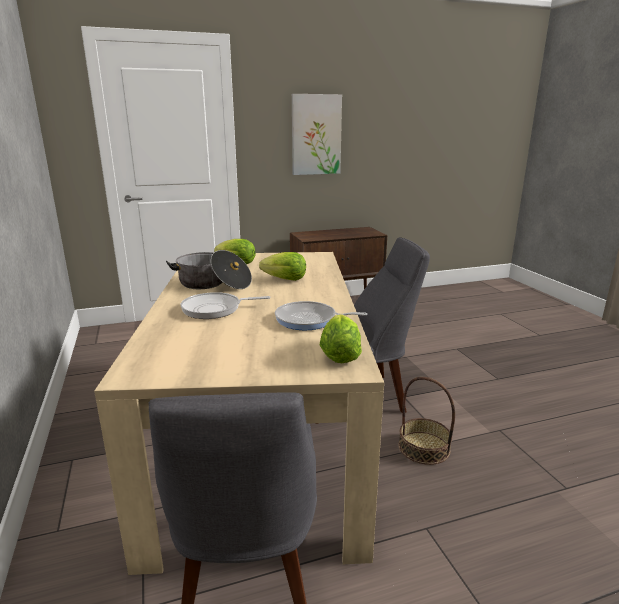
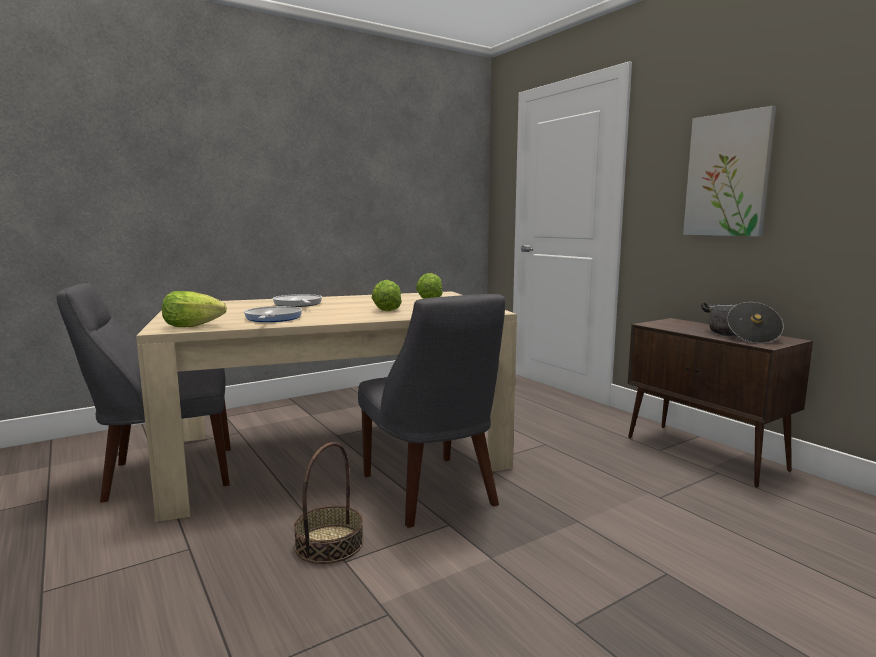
camera: 75 degrees right, 10 degrees down
(213, 284) = (362, 300): cooking pot -> cooking pot (740, 335)

